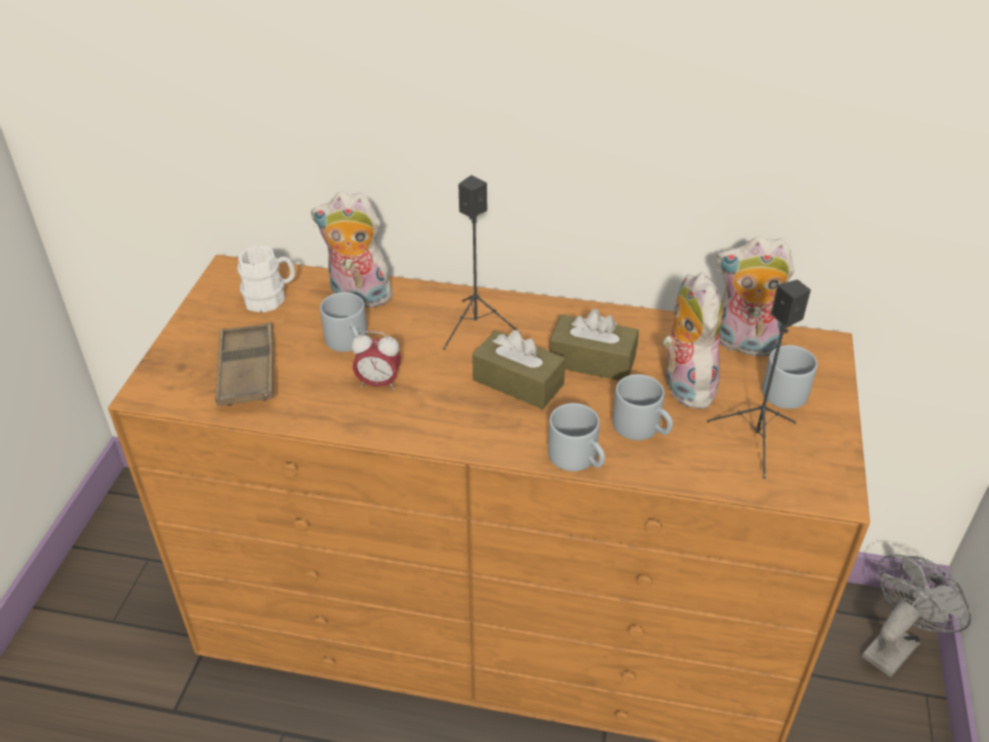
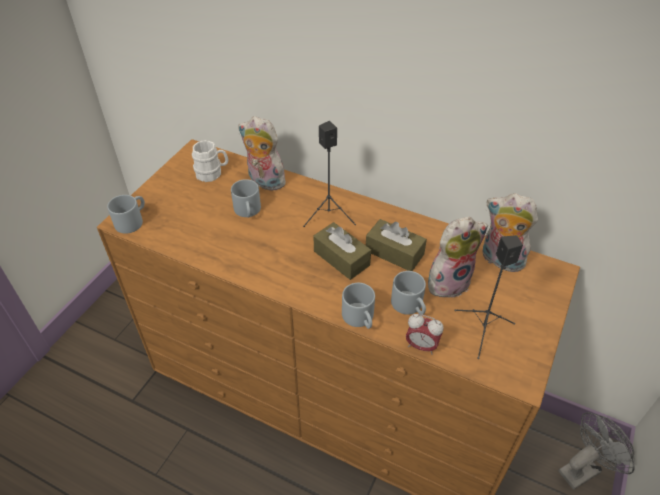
camera: 15 degrees right, 5 degrees up
(247, 371) = (182, 218): brown tray -> none
(378, 383) = (255, 242): alarm clock -> alarm clock (421, 346)
(684, 385) = (448, 281): plush toy -> plush toy turned 60 degrees clockwise
(784, 387) = (517, 297): grey mug -> grey mug (132, 220)

